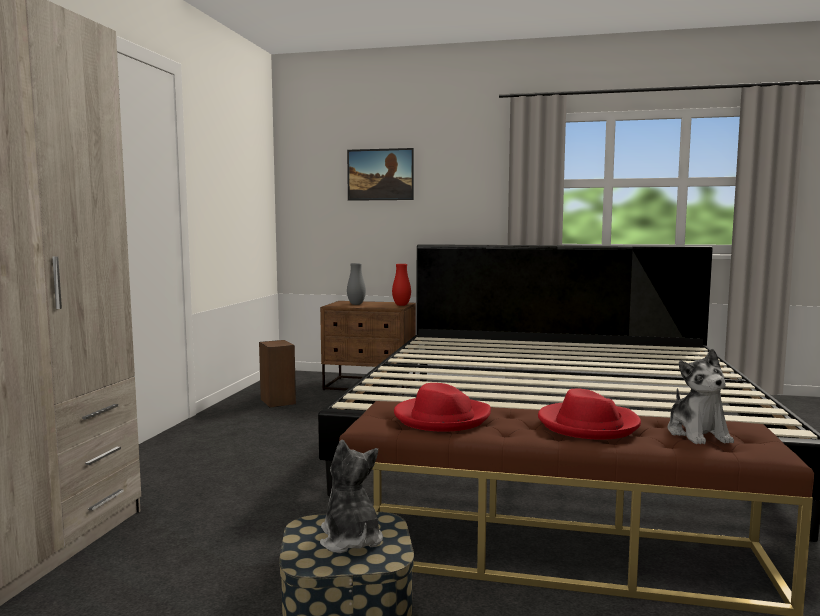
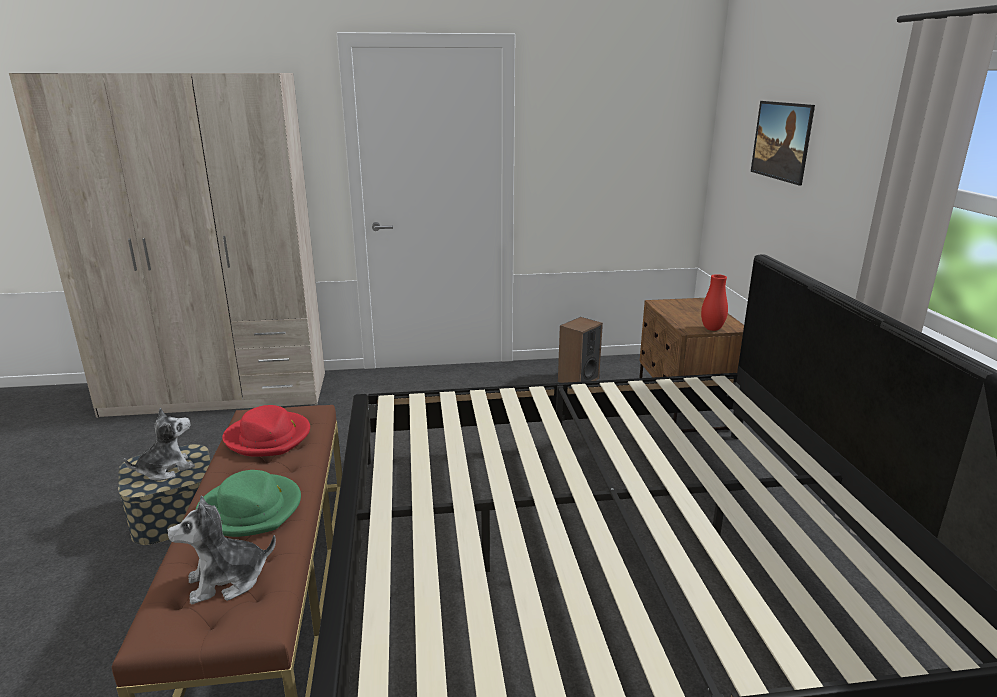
camera: 70 degrees right, 15 degrees up
(356, 304) = (685, 309): grey vase -> none
(588, 425) = (251, 509): red hat -> green hat

